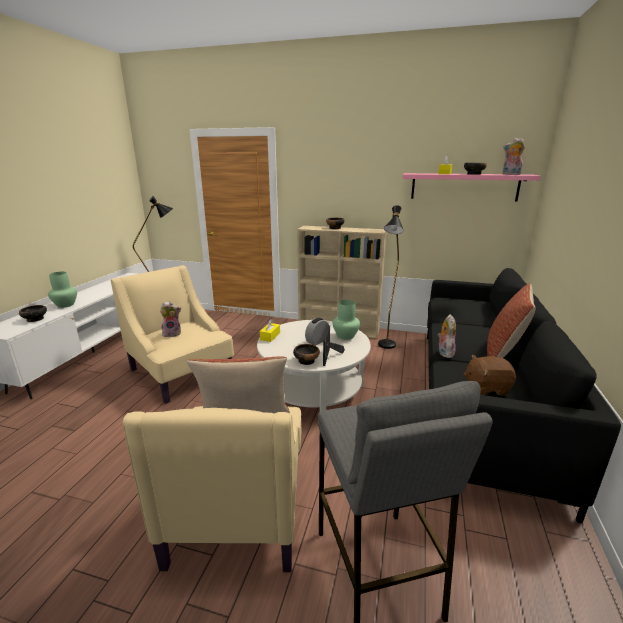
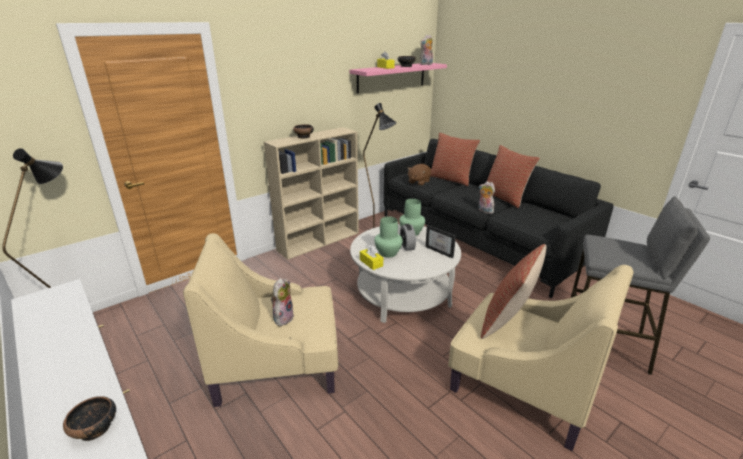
camera: 55 degrees left, 5 degrees up
(66, 305) = (74, 385): green vase -> green vase (388, 253)
(306, 360) = (437, 262): bowl -> none
(486, 387) = (540, 218): brown plush toy -> brown plush toy (418, 182)
(488, 317) = (451, 179): none -> pillow

